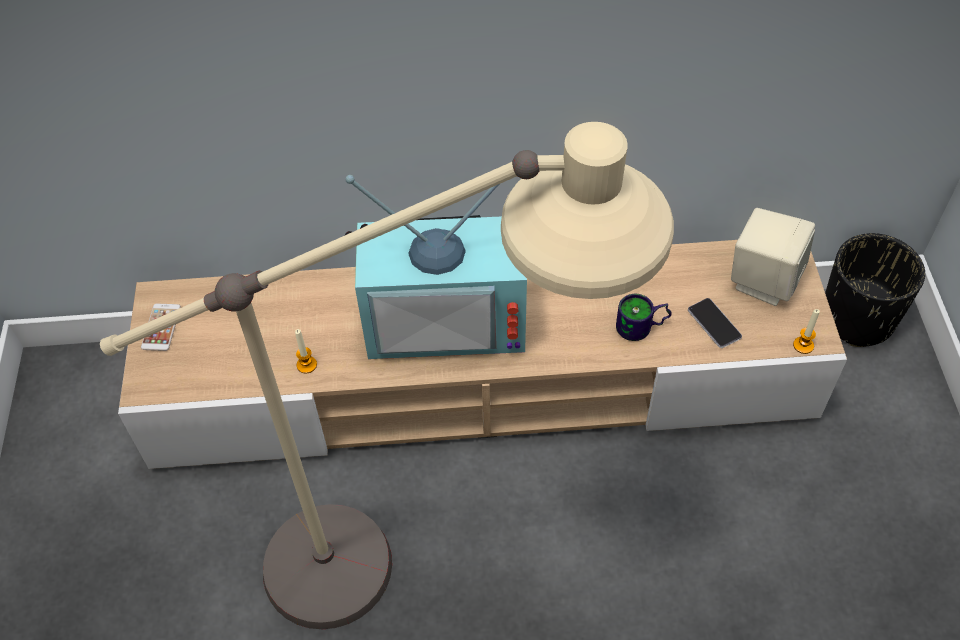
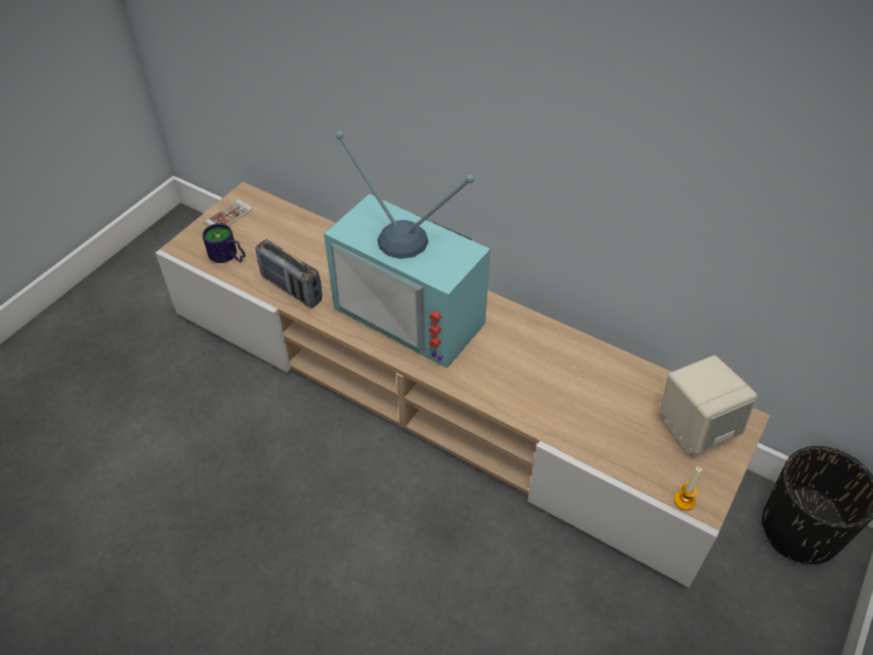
camera: 35 degrees right, 5 degrees down
(306, 365) = (291, 289): candle -> radio
(419, 564) = (280, 485): beige floor lamp -> none
(642, 328) = (554, 405): mug -> mug (227, 257)
(714, 323) = (619, 436): phone -> none

